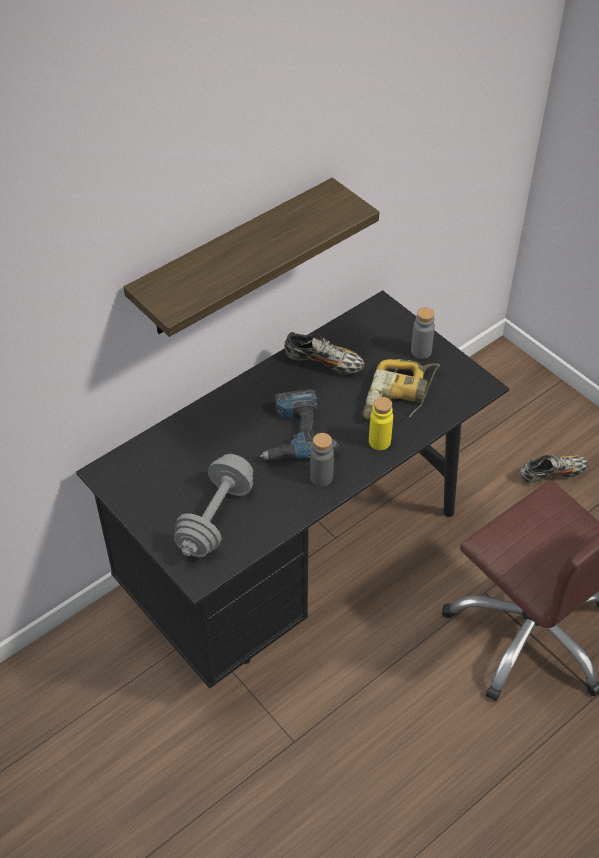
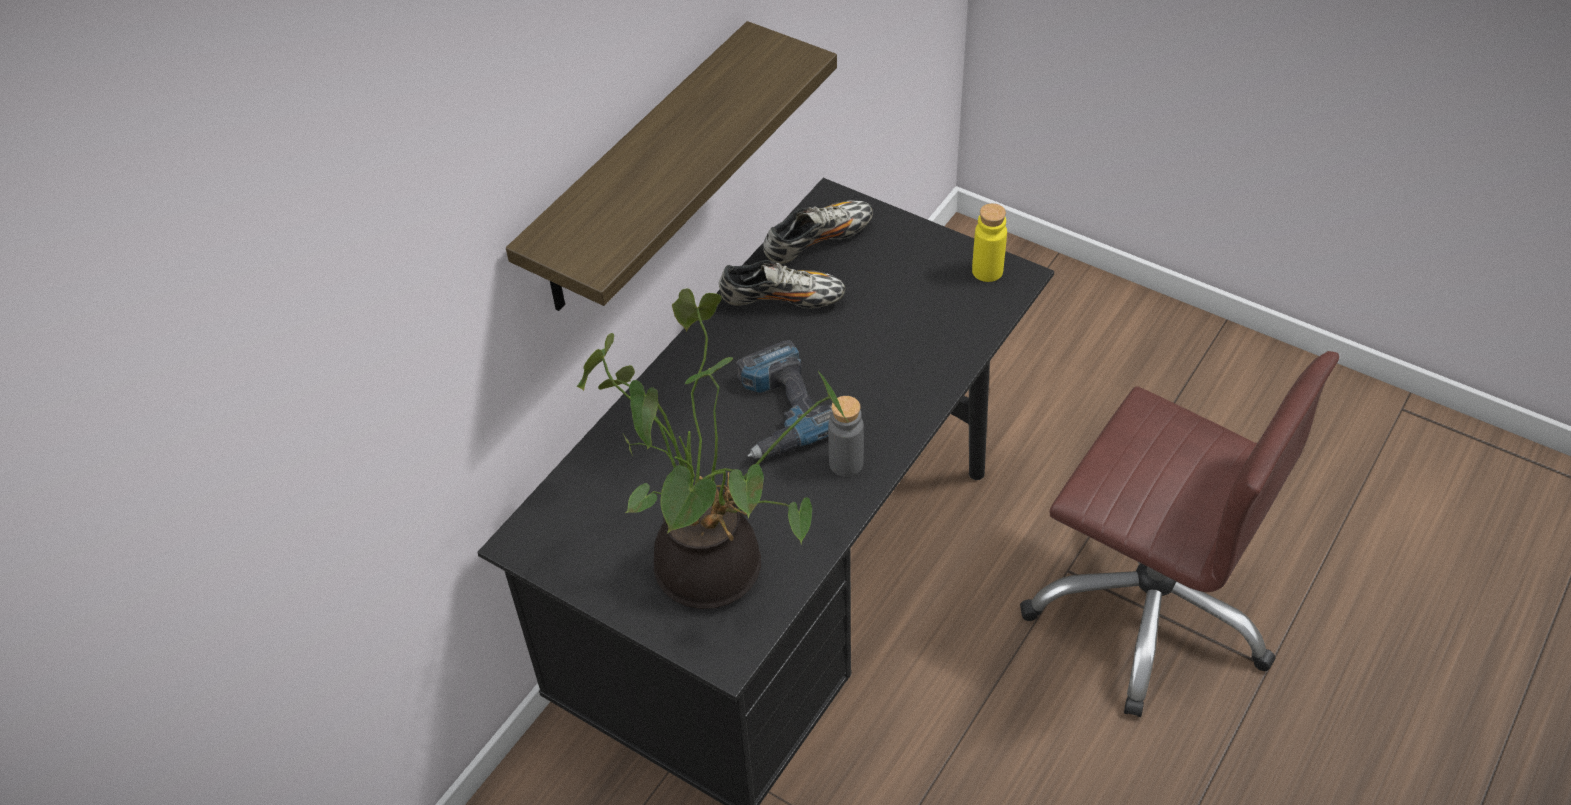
camera: 15 degrees left, 0 degrees up
(215, 518) = (717, 564): grey dumbbell -> potted plant
(379, 441) = (907, 391): yellow bottle -> yellow bottle (987, 271)
(399, 397) = (909, 322): power drill -> none
(421, 351) = (912, 250): grey bottle -> none
(552, 474) = (1094, 383): shoe -> shoe (818, 241)

